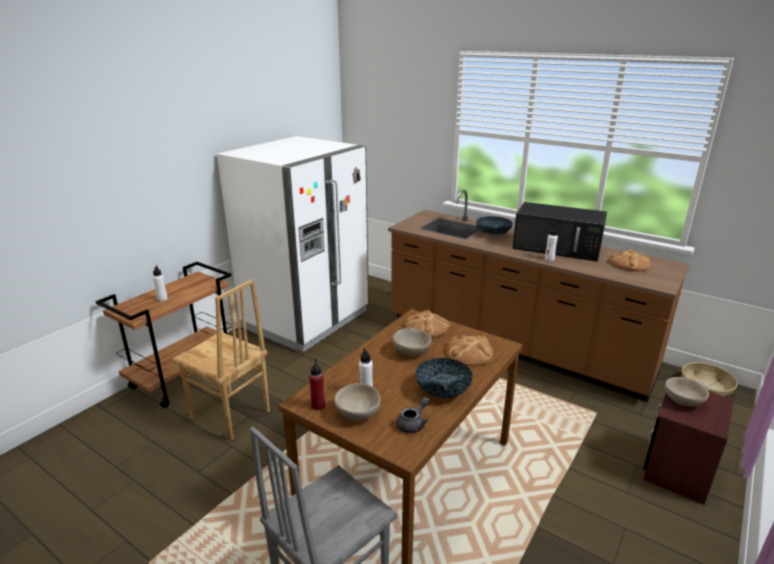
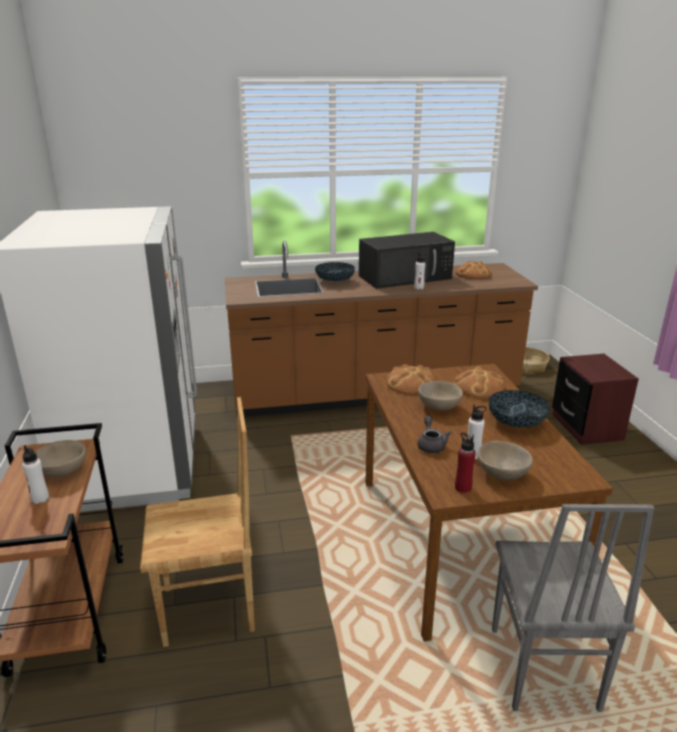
camera: 45 degrees left, 0 degrees up
(413, 424) = (548, 456): grey teapot -> grey teapot (431, 445)
(683, 401) = (587, 367): beige bowl -> beige bowl (63, 471)

